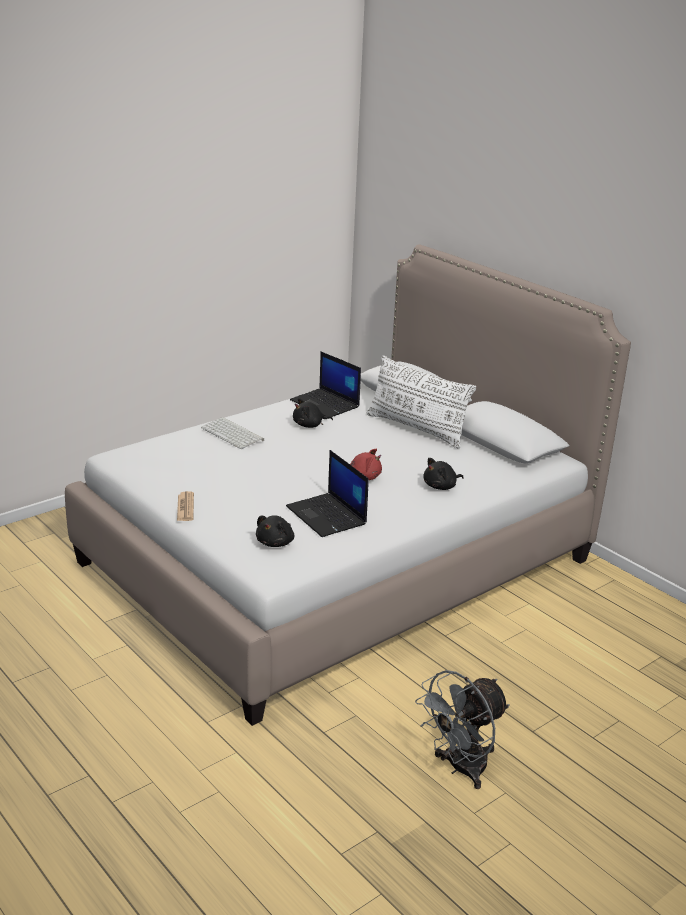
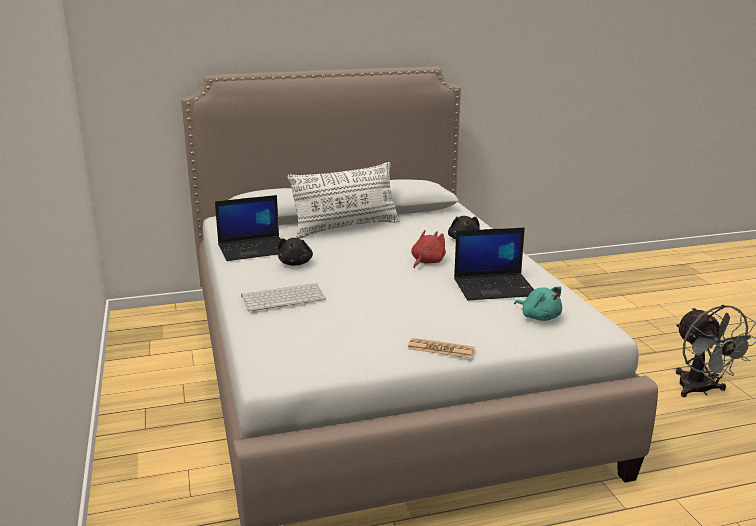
camera: 65 degrees left, 5 degrees down
(276, 542) = (539, 317): black plush toy -> turquoise plush toy

